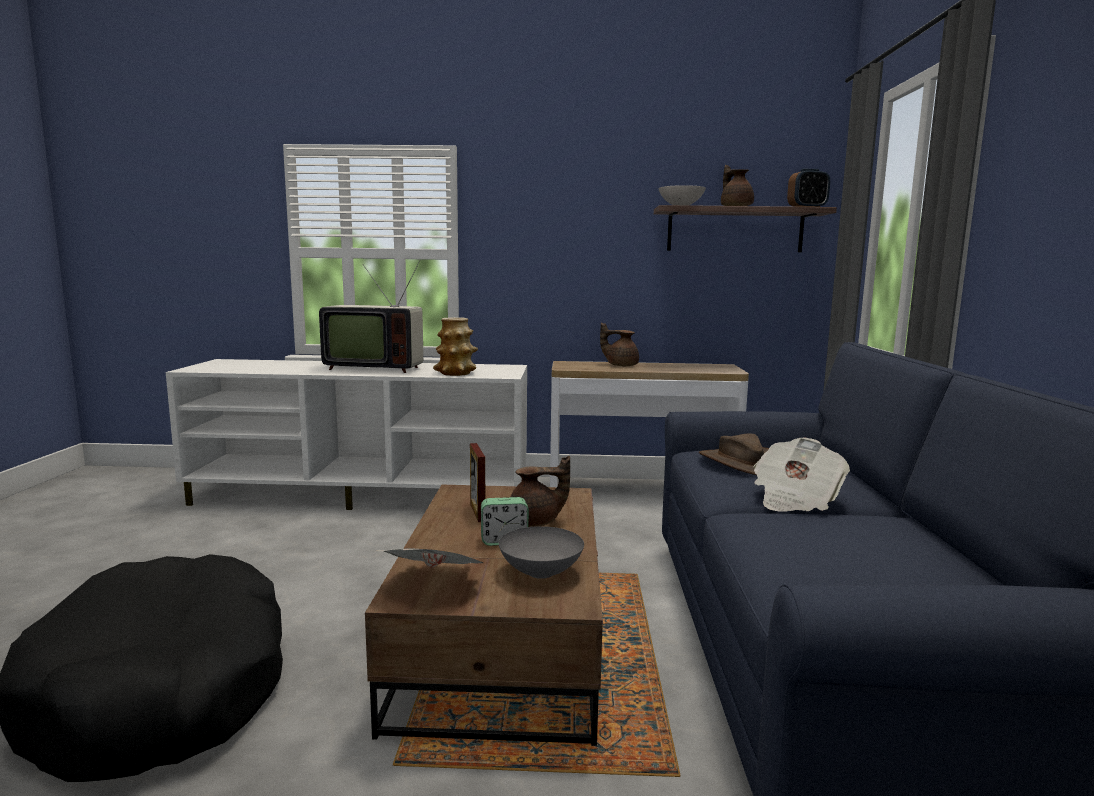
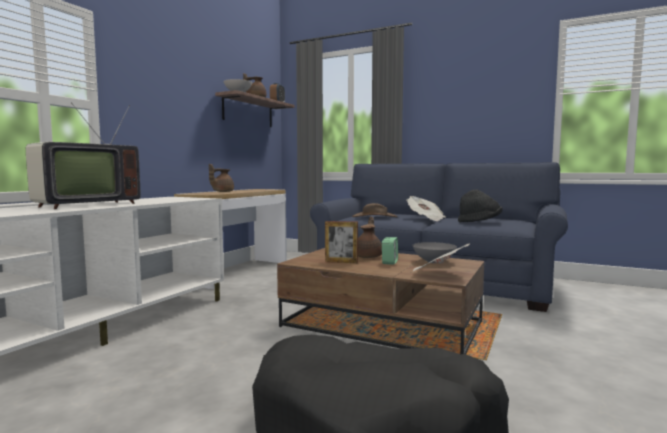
camera: 65 degrees left, 5 degrees down
(456, 373) = (169, 200): vase -> none
(816, 550) = (479, 222): none -> black hat

